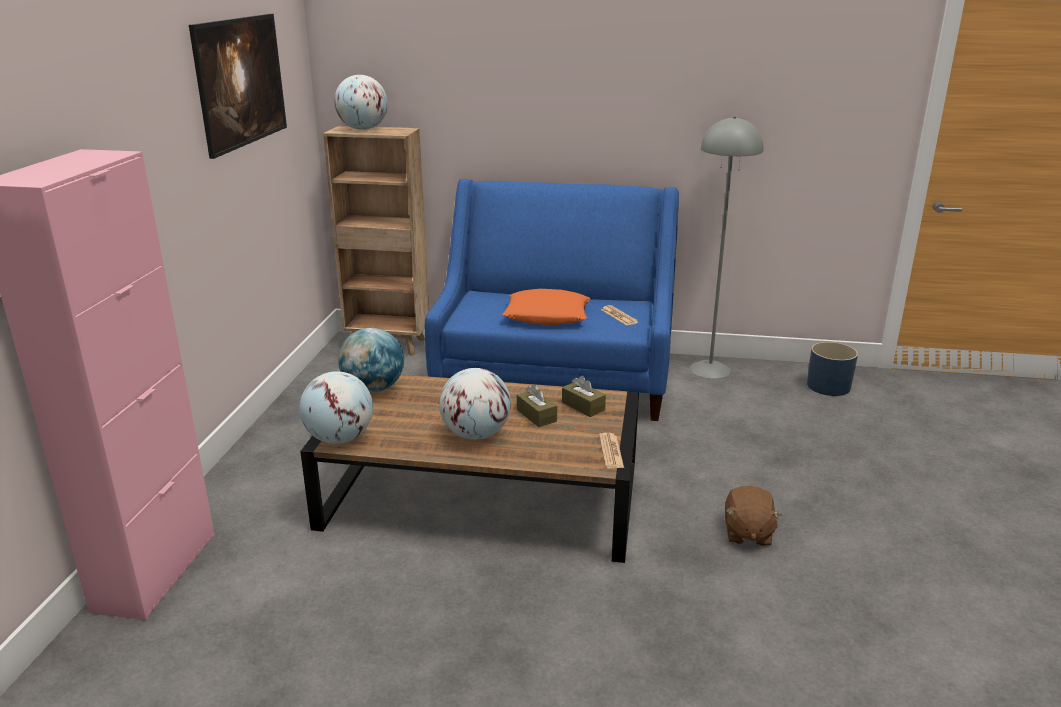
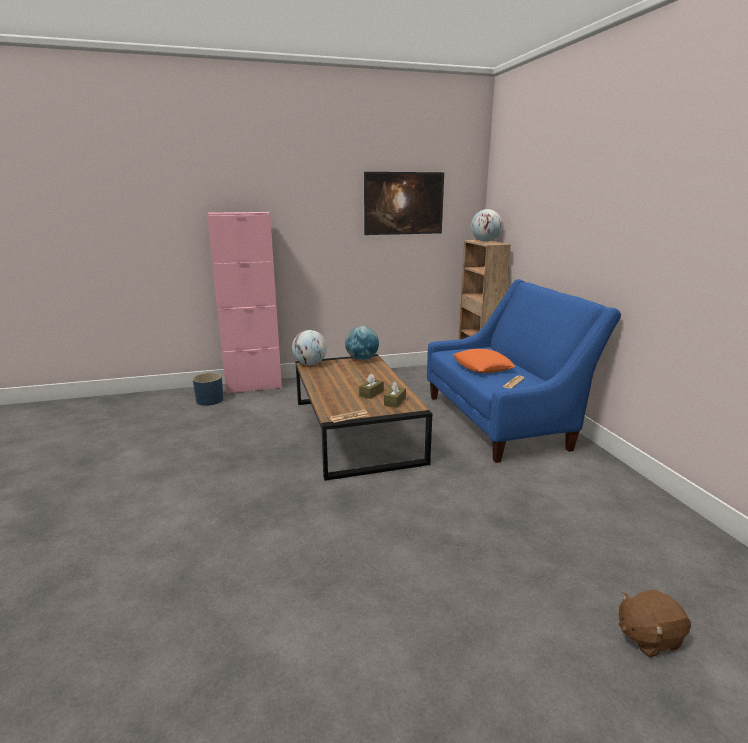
camera: 65 degrees right, 5 degrees down
(475, 434) = (338, 385): globe -> none
(710, 369) = (605, 470): grey floor lamp -> none
(747, 533) = (387, 518): brown plush toy -> brown plush toy (647, 637)
(828, 386) = (669, 532): blue planter -> blue planter (210, 400)

